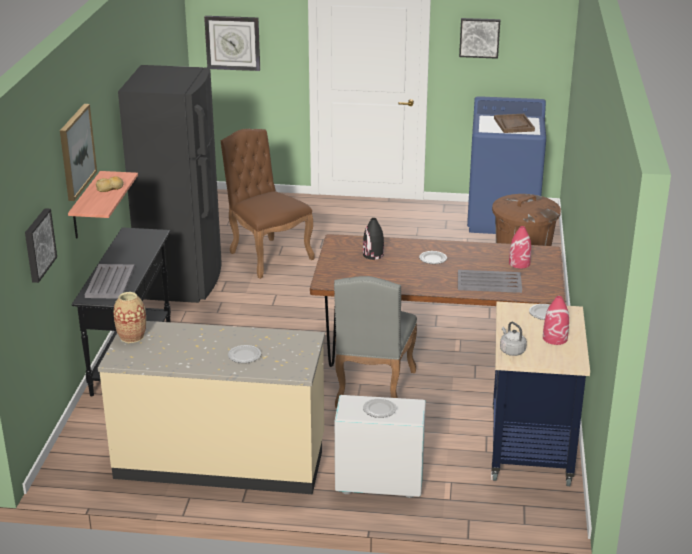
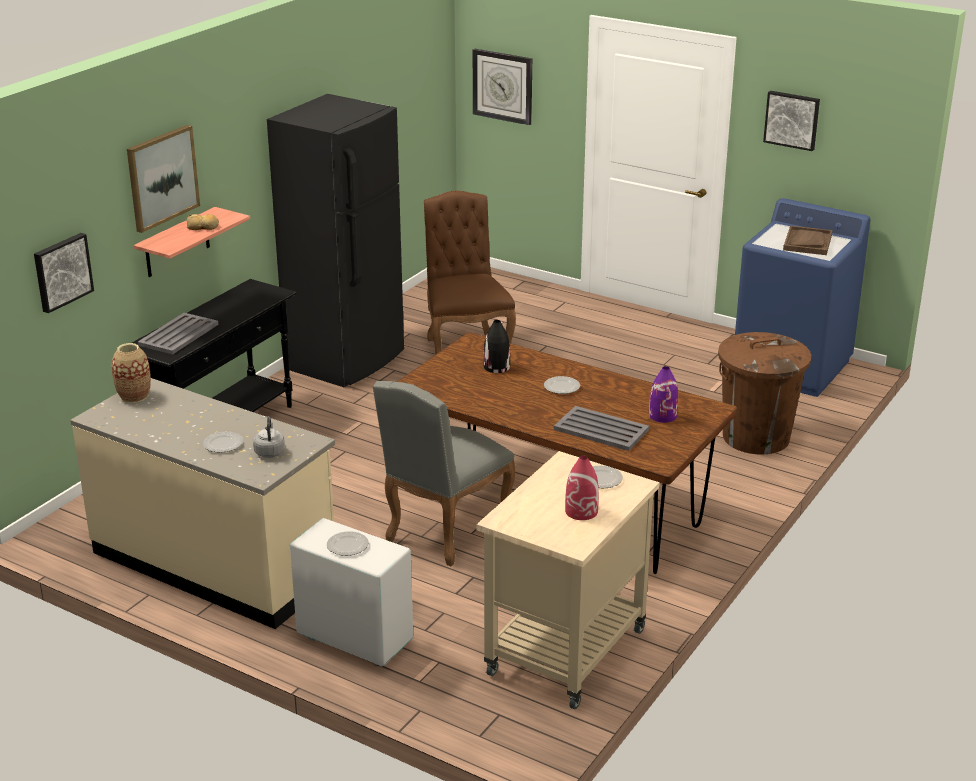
camera: 25 degrees right, 0 degrees up
(511, 350) = (513, 512): grey kettle -> grey kettle (269, 451)
(519, 263) = (663, 415): red vase -> purple vase
(531, 451) = (566, 654): blue cart -> beige cart

